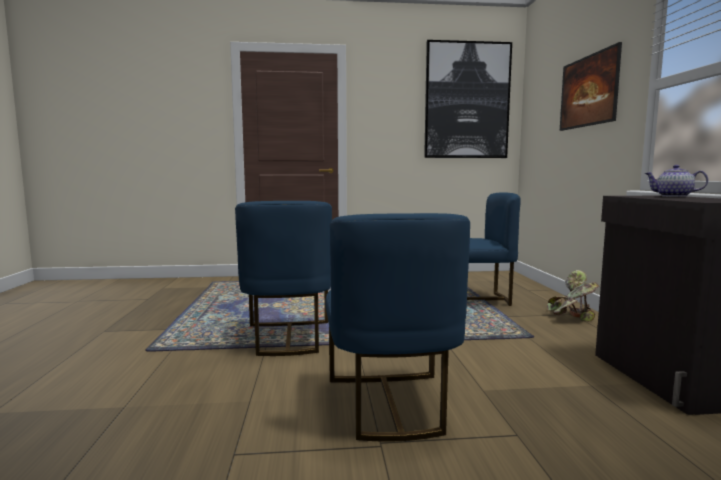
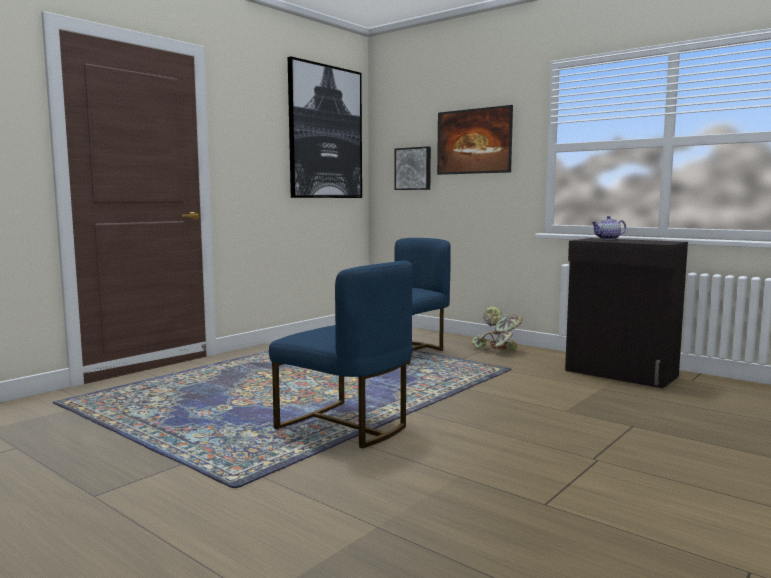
camera: 45 degrees left, 0 degrees up
(389, 404) = (544, 438): blue chair -> none
(546, 127) = (413, 168): none -> picture

